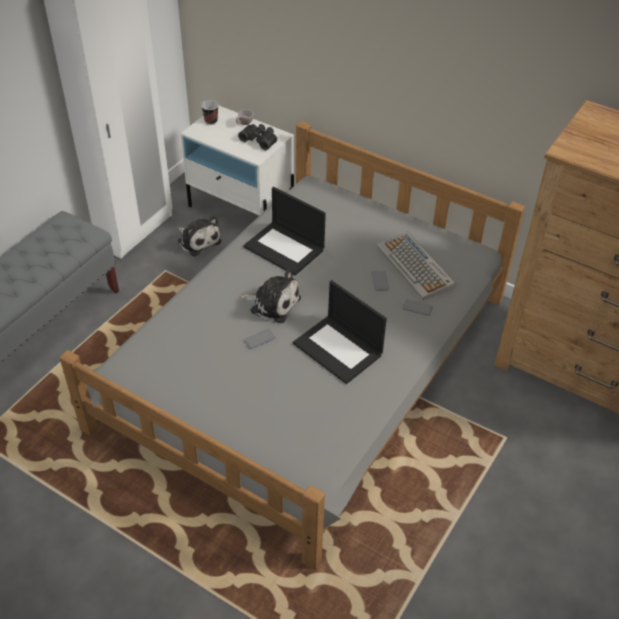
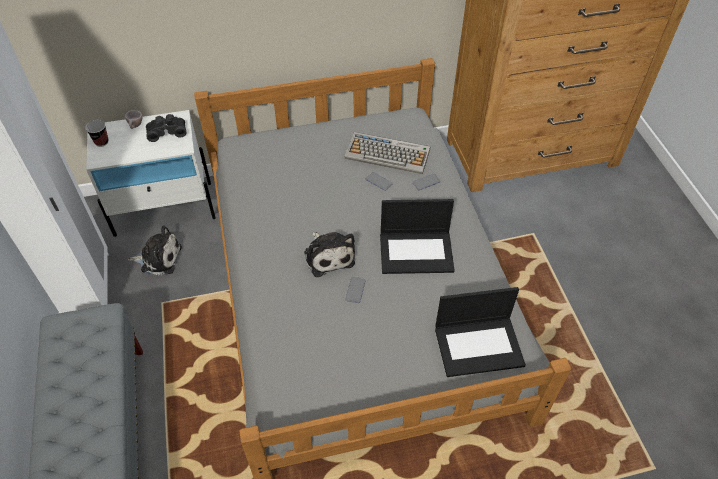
camera: 45 degrees left, 5 degrees up
(272, 303) = (328, 256): plush toy -> plush toy turned 90 degrees clockwise
(285, 248) = (281, 207): laptop -> laptop (479, 345)

